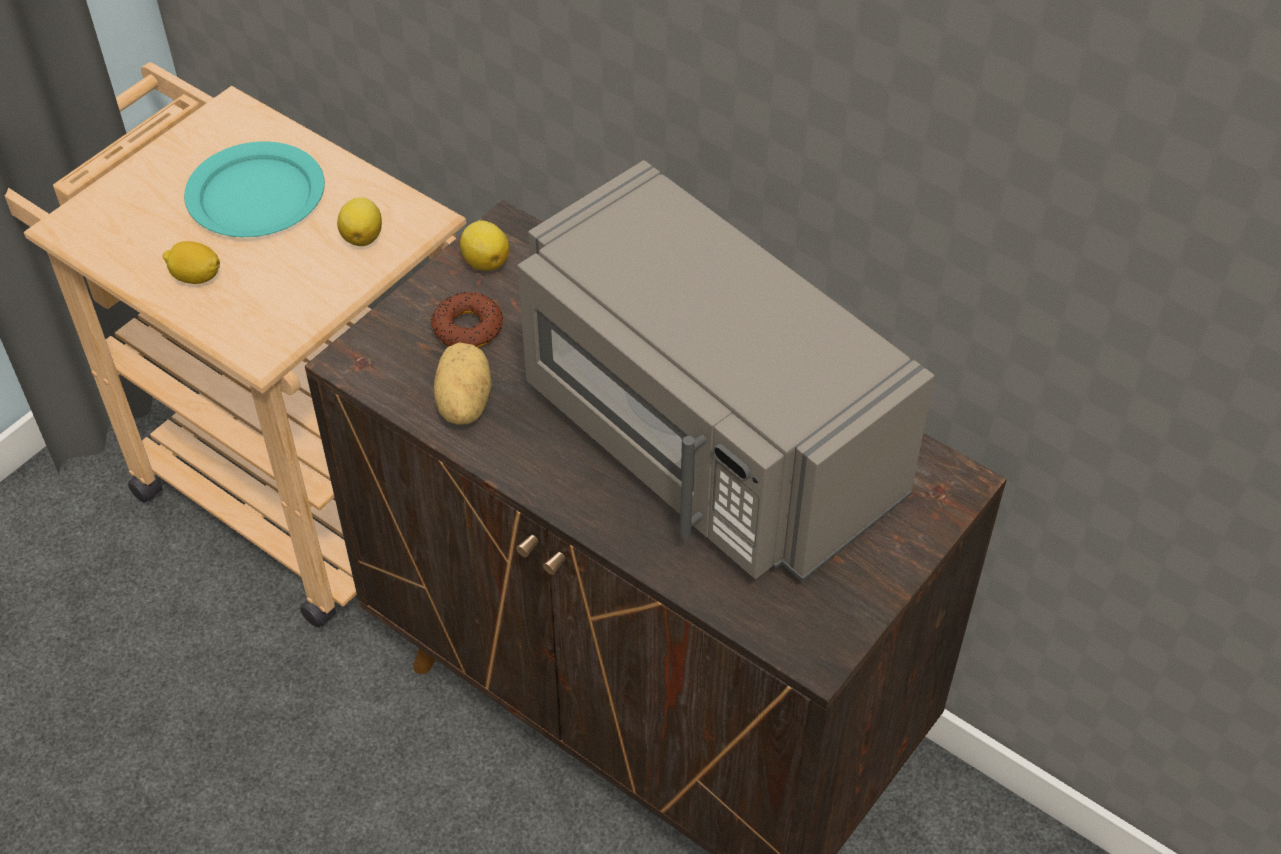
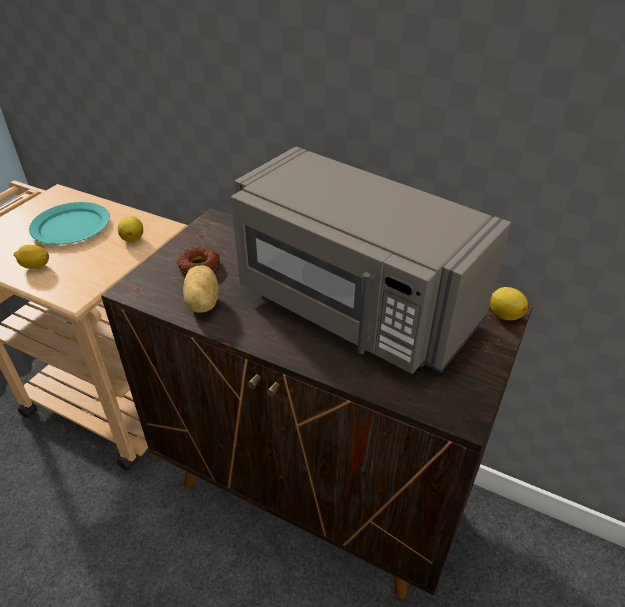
camera: 10 degrees left, 10 degrees down
(485, 261) = (205, 234): lemon -> lemon (504, 314)

